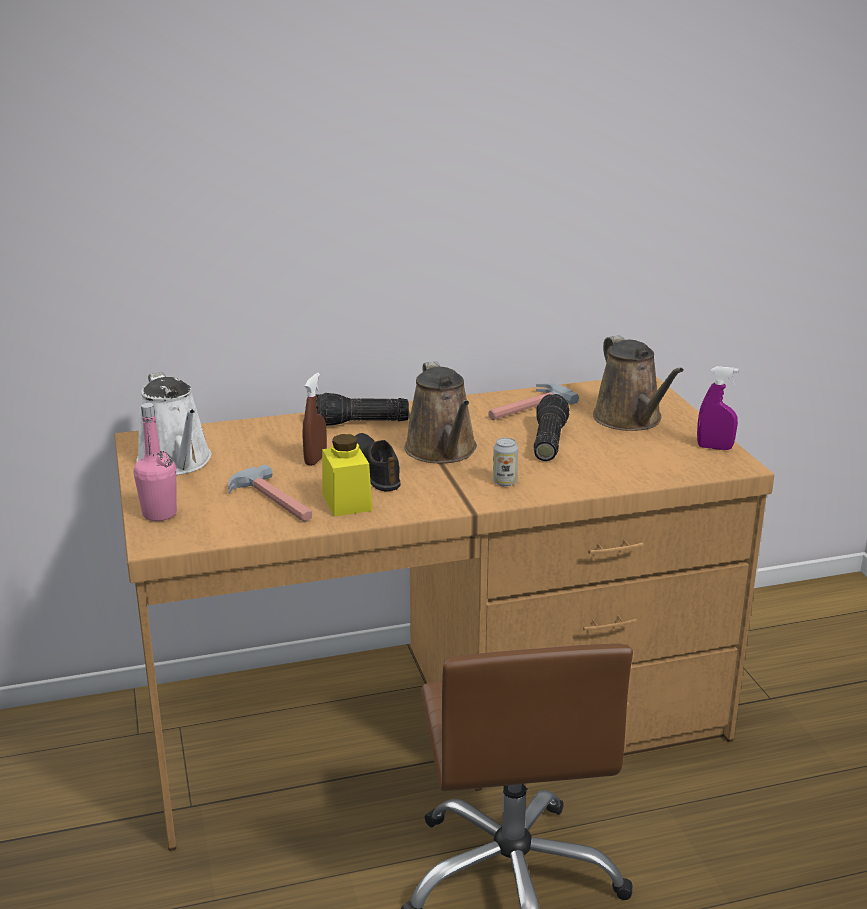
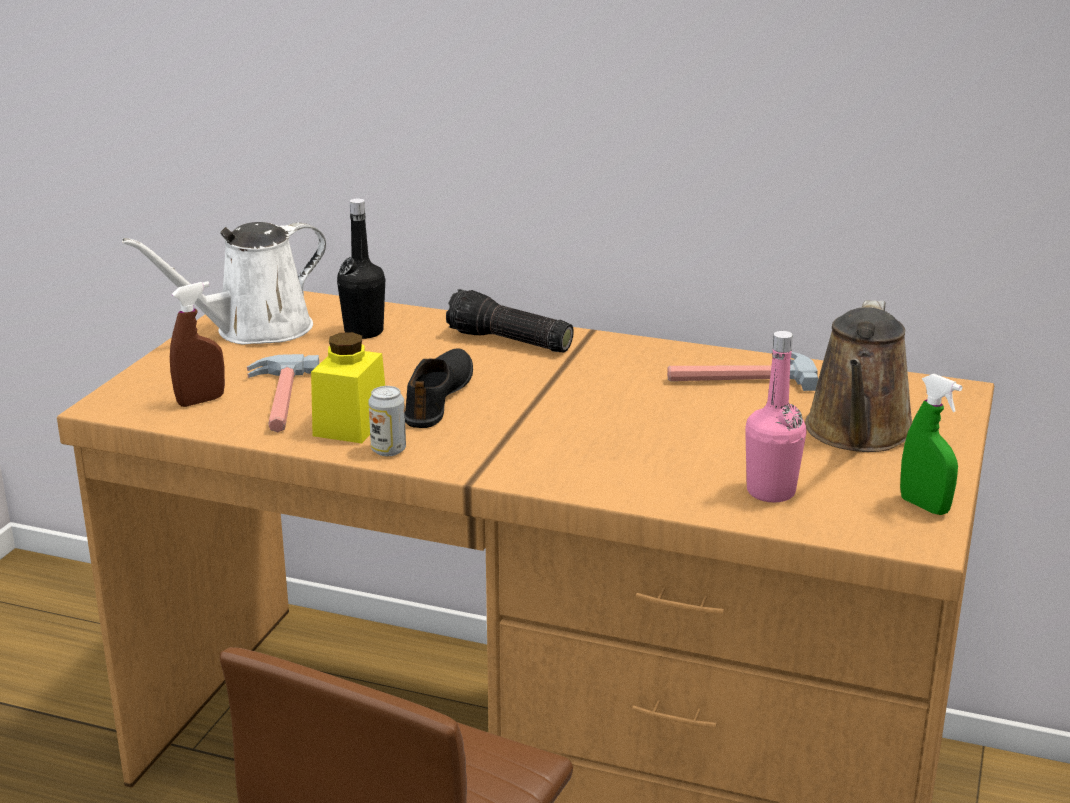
camera: 35 degrees right, 0 degrees up
(159, 514) = (156, 378): pink bottle -> pink bottle (771, 492)
(176, 463) = (255, 330): white watering can -> white watering can turned 45 degrees clockwise
(256, 443) = (364, 332): none -> black bottle
(315, 459) = (394, 368): brown spray bottle -> brown spray bottle (201, 401)
(443, 451) = (549, 401): brown watering can -> none
(504, 482) = (563, 460): can -> can (388, 450)
(547, 441) = (698, 427): flashlight -> none
(714, 448) = (924, 506): purple spray bottle -> green spray bottle

